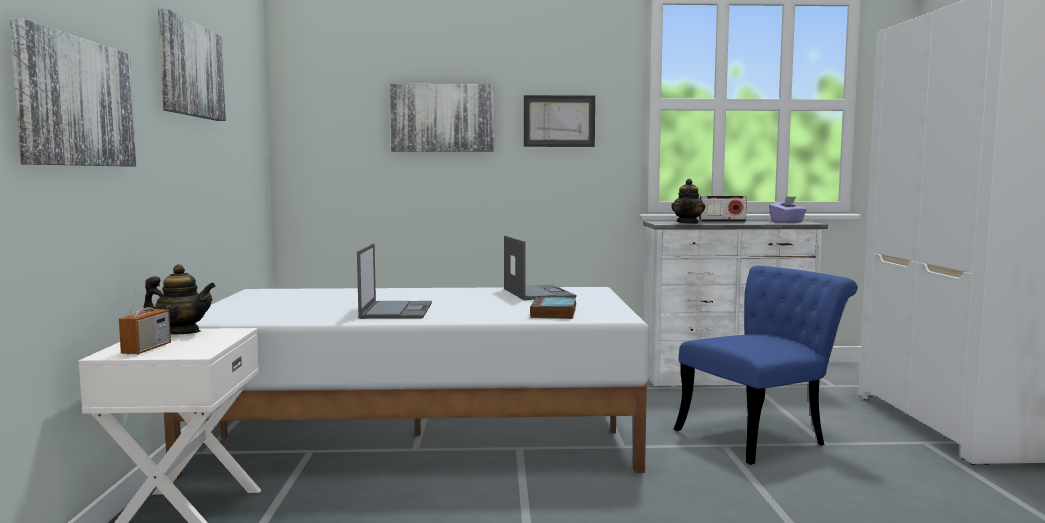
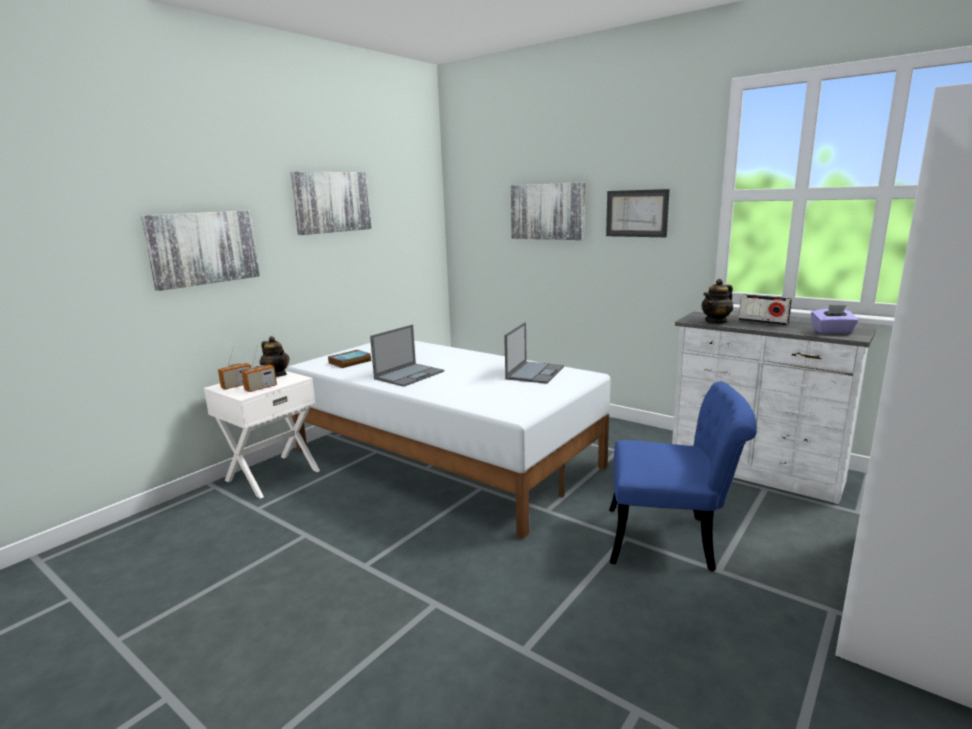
camera: 40 degrees right, 10 degrees up
(203, 345) = (261, 388): none -> radio
(554, 313) = (486, 399): book -> book (349, 362)

